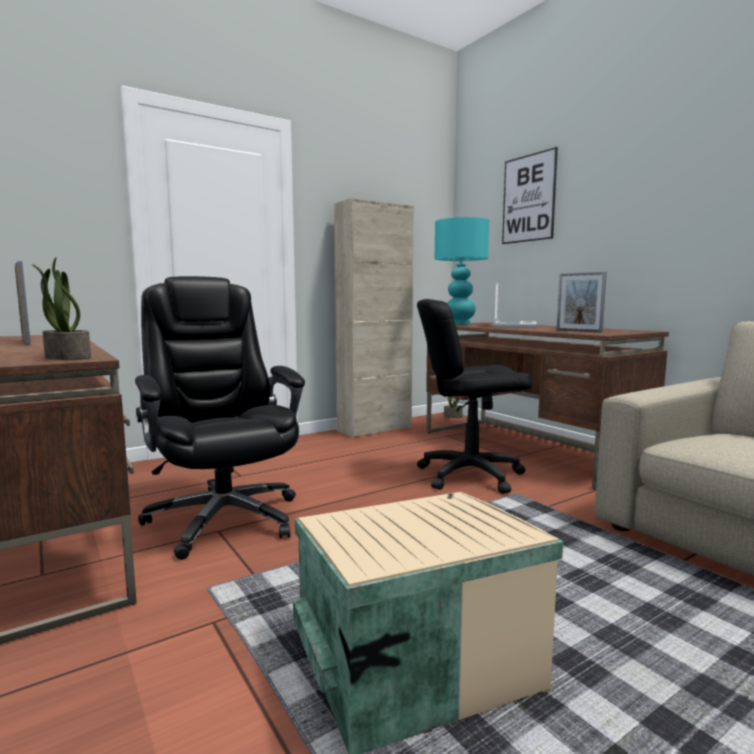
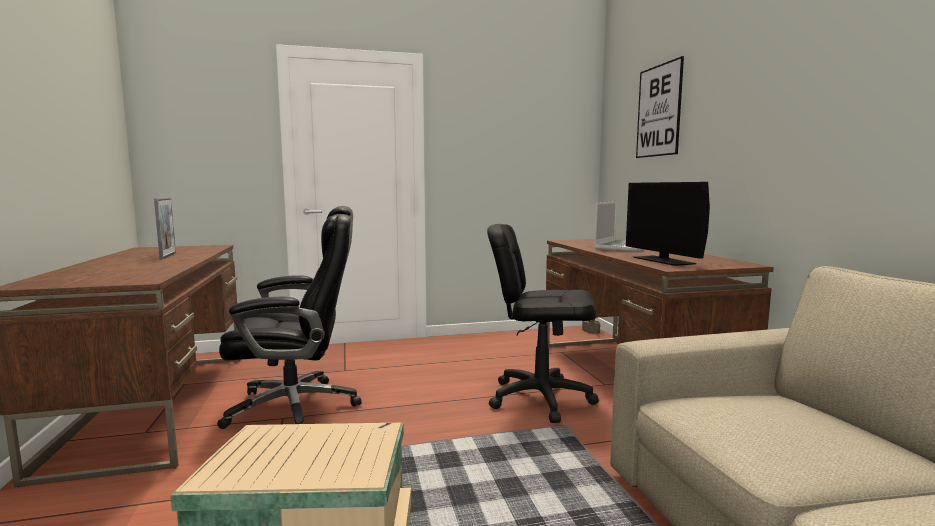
camera: 20 degrees right, 0 degrees up
(66, 357) = (136, 278): potted plant -> none
(223, 518) = (297, 407): black office chair -> black office chair turned 90 degrees clockwise
(374, 429) = (499, 337): beige cabinet -> none
(459, 324) = (578, 241): turquoise table lamp -> none
(578, 331) = (663, 260): picture frame -> monitor

